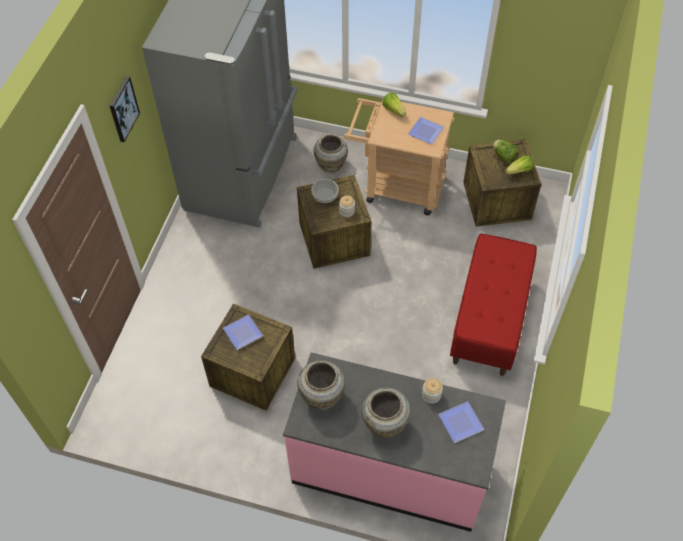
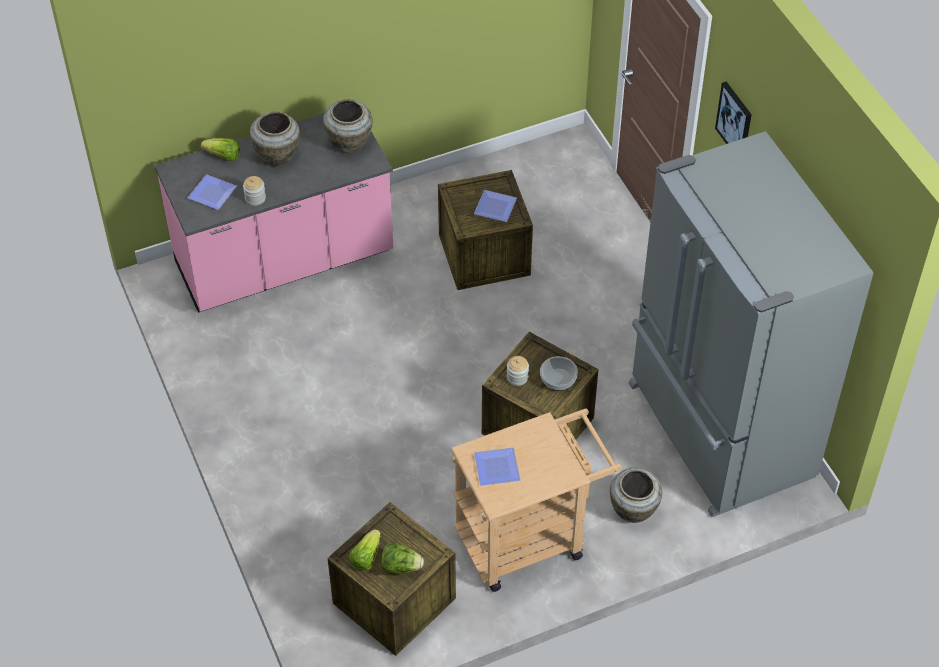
camera: 140 degrees right, 5 degrees down
(394, 110) = (560, 472): lettuce -> lettuce (223, 156)
(489, 320) = (293, 449): red bench -> none

